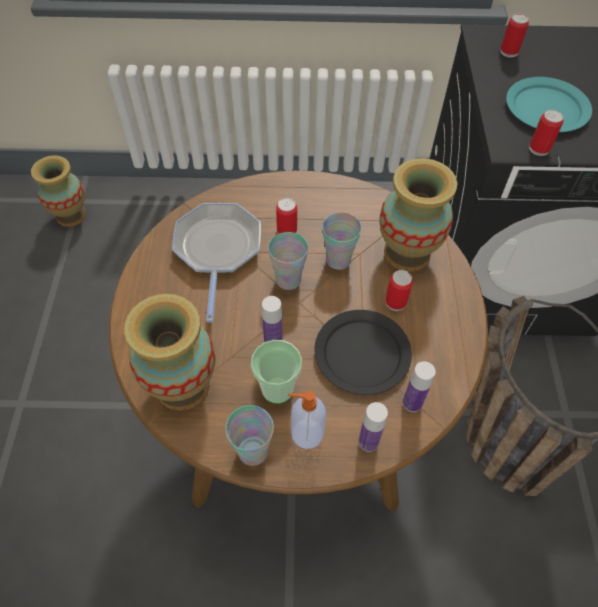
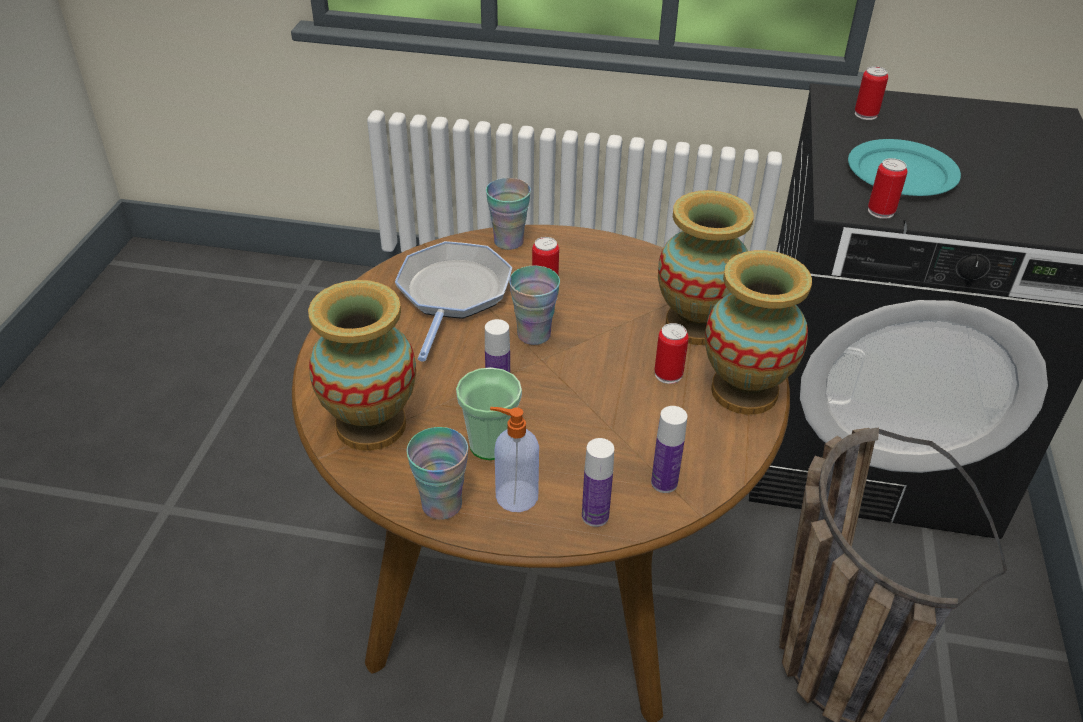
camera: 10 degrees right, 15 degrees down
(71, 215) = (288, 301): vase -> vase (744, 391)
(338, 260) = (603, 322): cup -> cup (508, 241)
(361, 353) = (609, 421): black plate -> none

